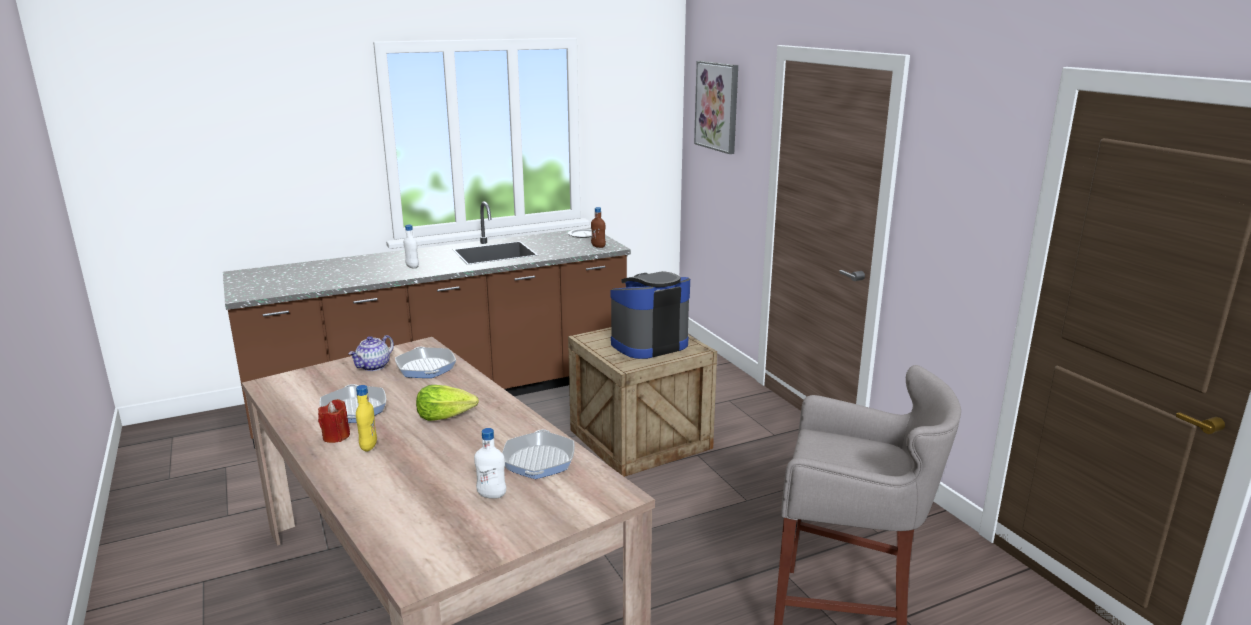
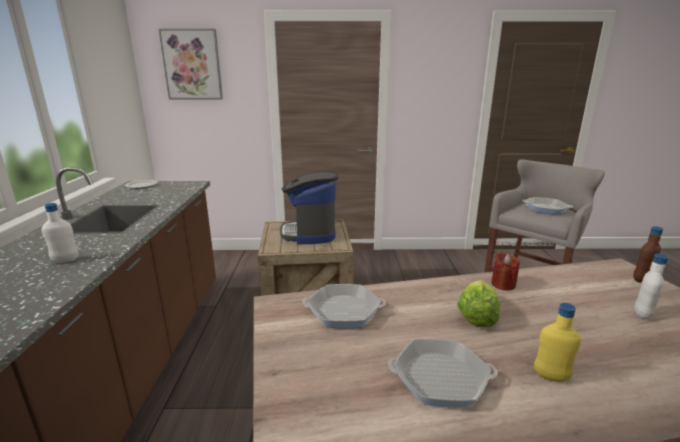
camera: 65 degrees left, 0 degrees up
(336, 436) = (521, 403): red candle -> red candle (503, 284)
(373, 366) = (311, 347): teapot -> none
(539, 461) = (572, 285): frying pan -> frying pan (545, 209)
(598, 246) = (183, 186): brown bottle -> brown bottle (641, 279)

